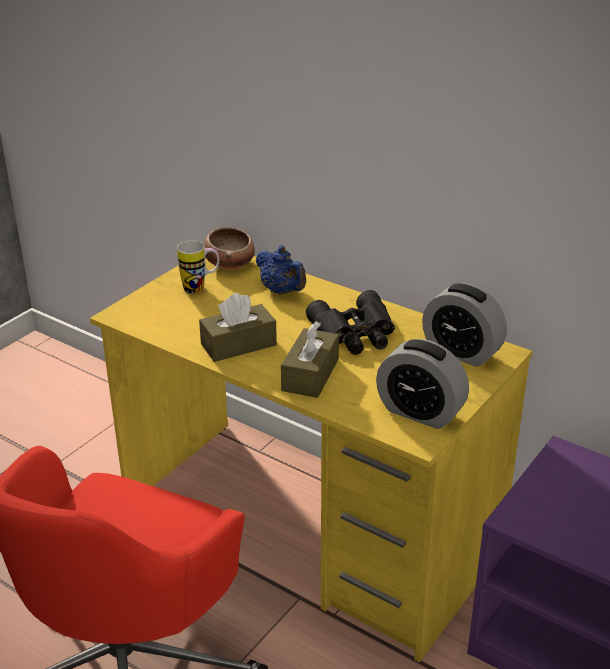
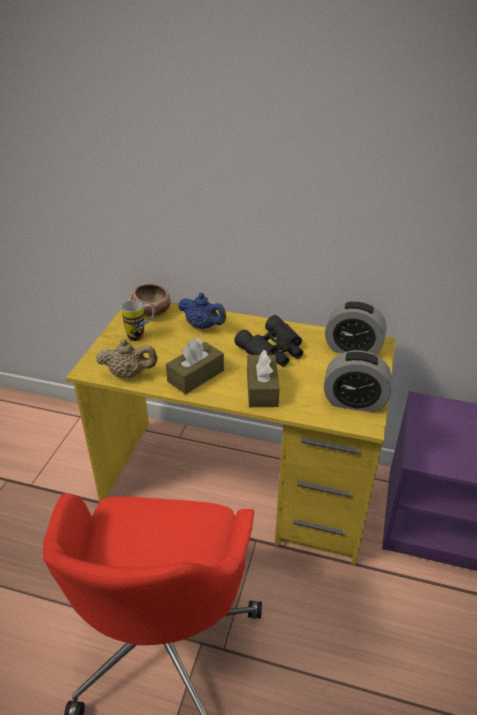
camera: 20 degrees left, 5 degrees up
(161, 328) = (129, 374): none -> beige teapot

